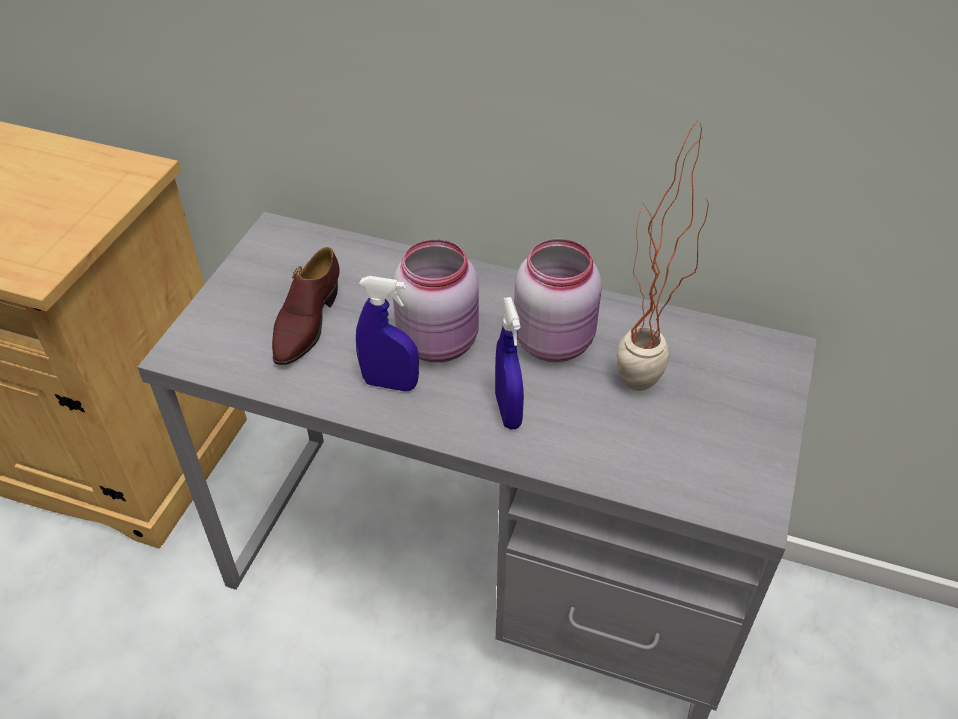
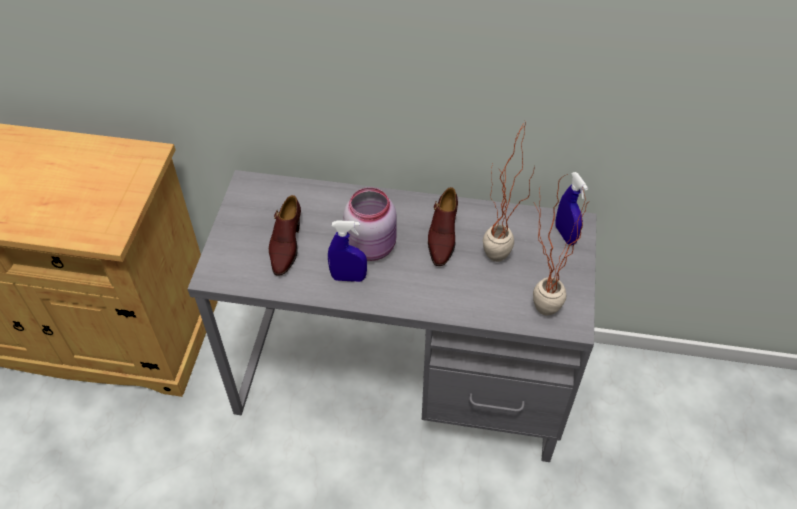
camera: 10 degrees left, 5 degrees up
(508, 411) = (423, 285): blue spray bottle -> blue spray bottle (565, 235)
(555, 341) = (442, 236): pink jar -> brown shoe
(690, 473) = (535, 308): none -> potted plant

